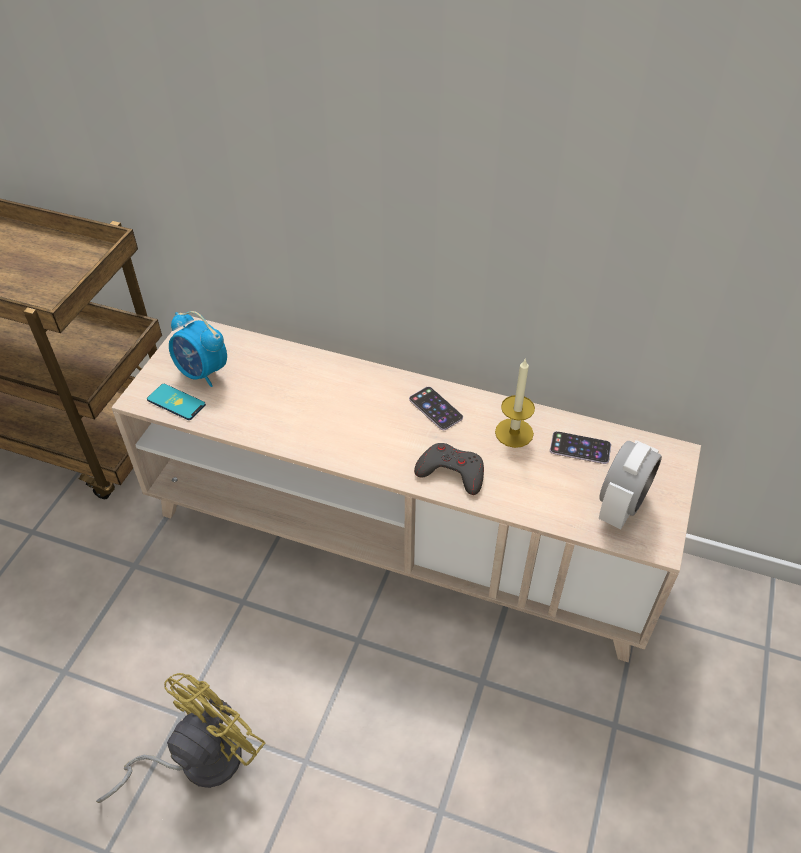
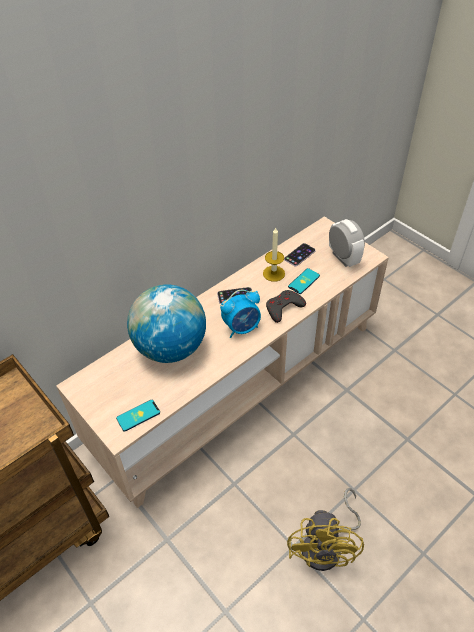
camera: 60 degrees left, 0 degrees up
(197, 760) = (327, 546): yellow fan -> yellow fan turned 150 degrees counterclockwise
(202, 373) = (122, 393): alarm clock -> alarm clock (242, 328)
(299, 384) = (170, 347): none -> globe
(525, 475) = (304, 281): none -> phone

